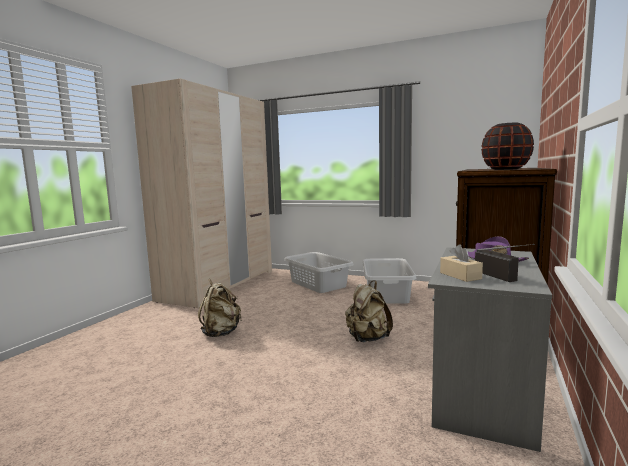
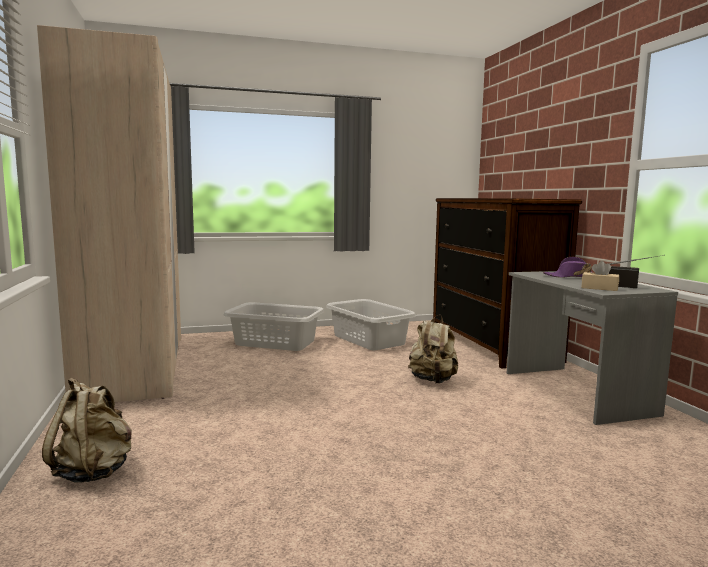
camera: 40 degrees left, 0 degrees up
(221, 333) = (272, 414): beige backpack -> beige backpack (94, 472)
(505, 169) = (533, 198): black vase -> none

